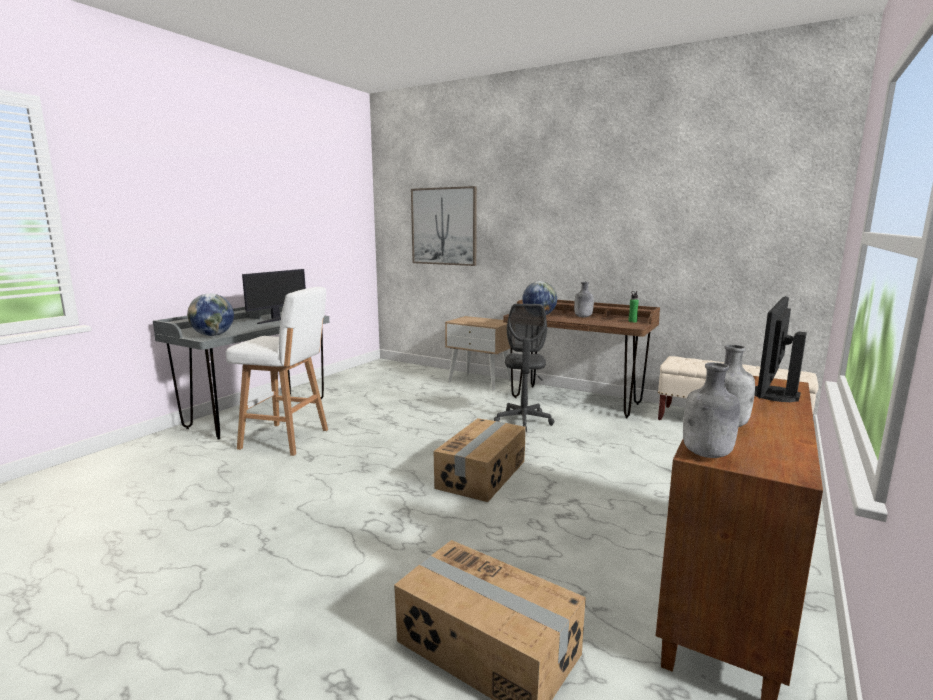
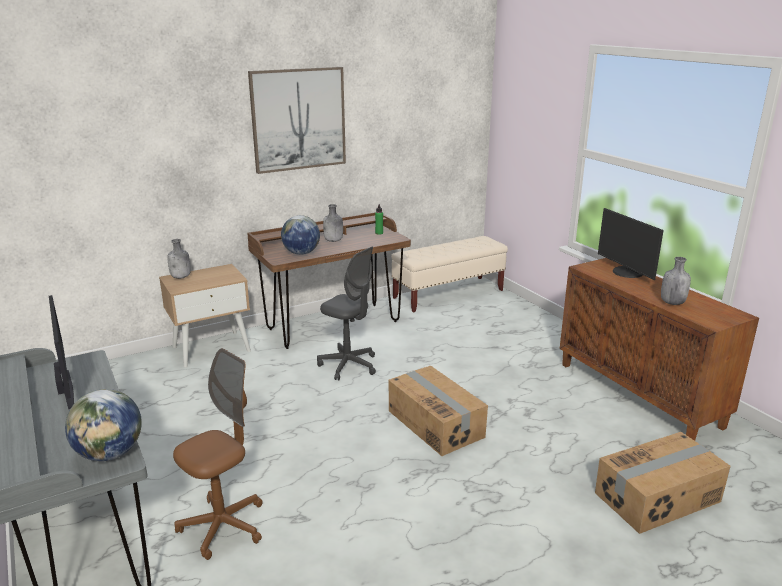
camera: 60 degrees left, 10 degrees up
(287, 439) = (223, 526): white stool -> brown office chair
(444, 226) = (102, 163): picture -> picture (298, 119)
(707, 454) = (713, 323): grey bottle -> grey bottle (181, 277)

